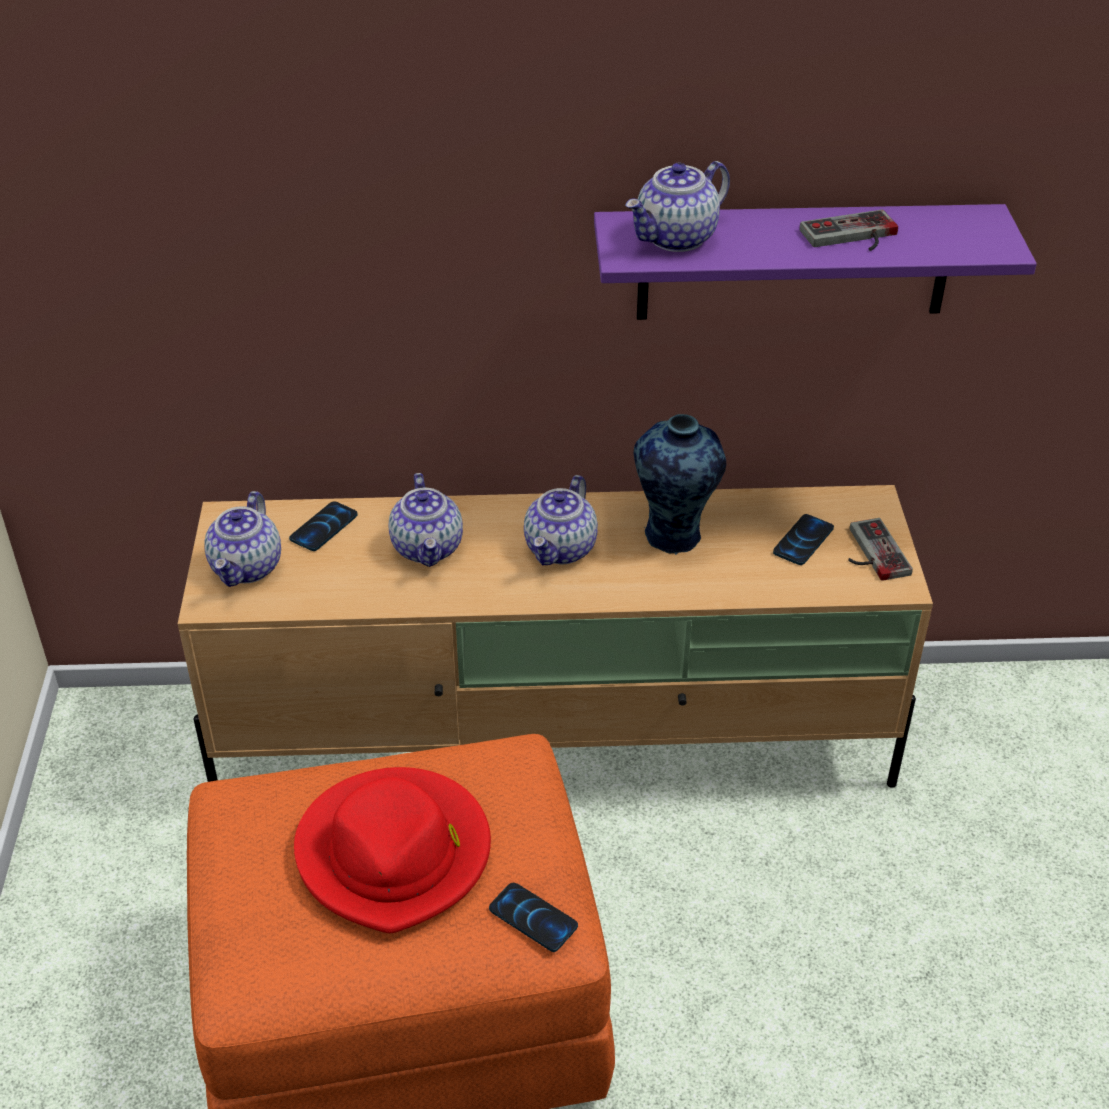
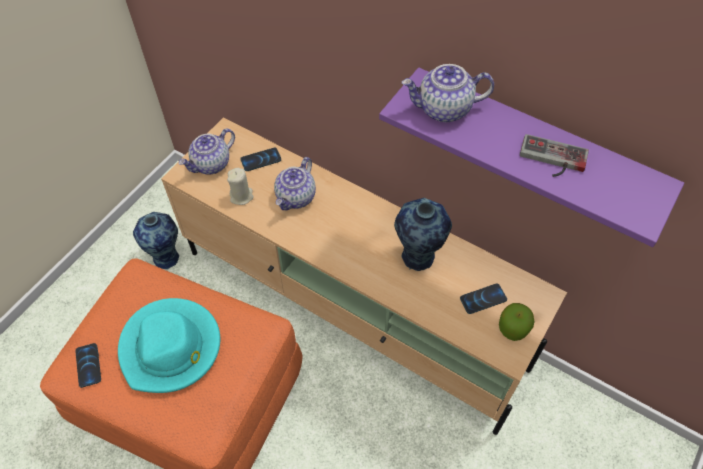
camera: 35 degrees right, 15 degrees up
(169, 836) = (166, 257): none -> vase
(340, 585) = (241, 196): none -> beige candle
(395, 853) = (171, 347): red hat -> turquoise hat
(533, 918) = (198, 421): phone -> phone (88, 365)
(561, 549) = (356, 233): teapot -> none
(870, 553) = (513, 328): game controller -> apple

